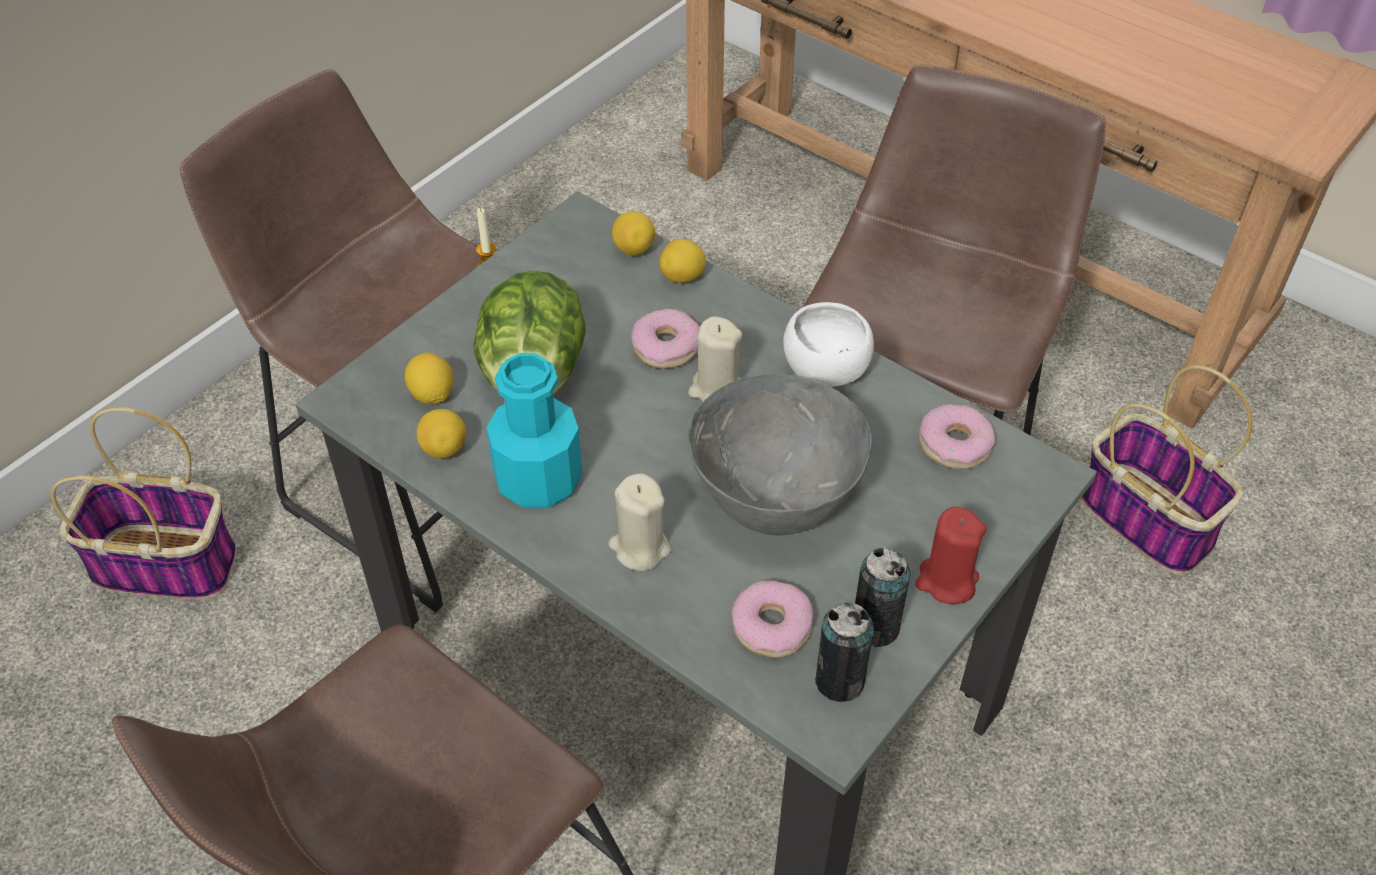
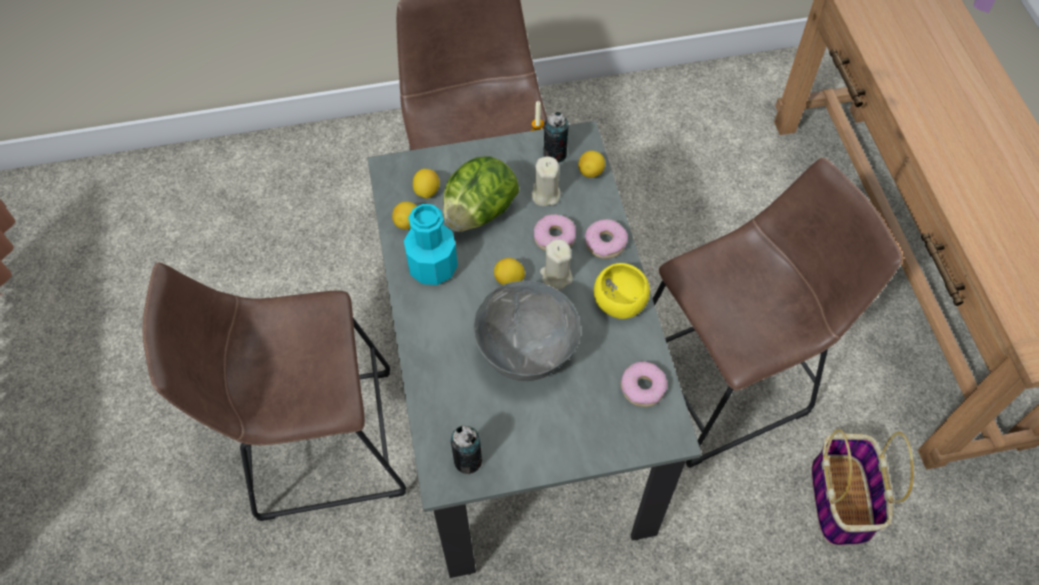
camera: 40 degrees right, 10 degrees up
(168, 564) = (344, 185): basket -> none
(640, 548) = (444, 332): beige candle -> beige candle (545, 194)
(682, 277) = (599, 204): lemon -> lemon (509, 280)
(772, 626) = (464, 413): donut -> donut (605, 243)
(824, 371) = (618, 303): white bowl -> yellow bowl
(875, 627) = (509, 448): can -> can (555, 154)
(946, 581) = (565, 452): red candle -> none

